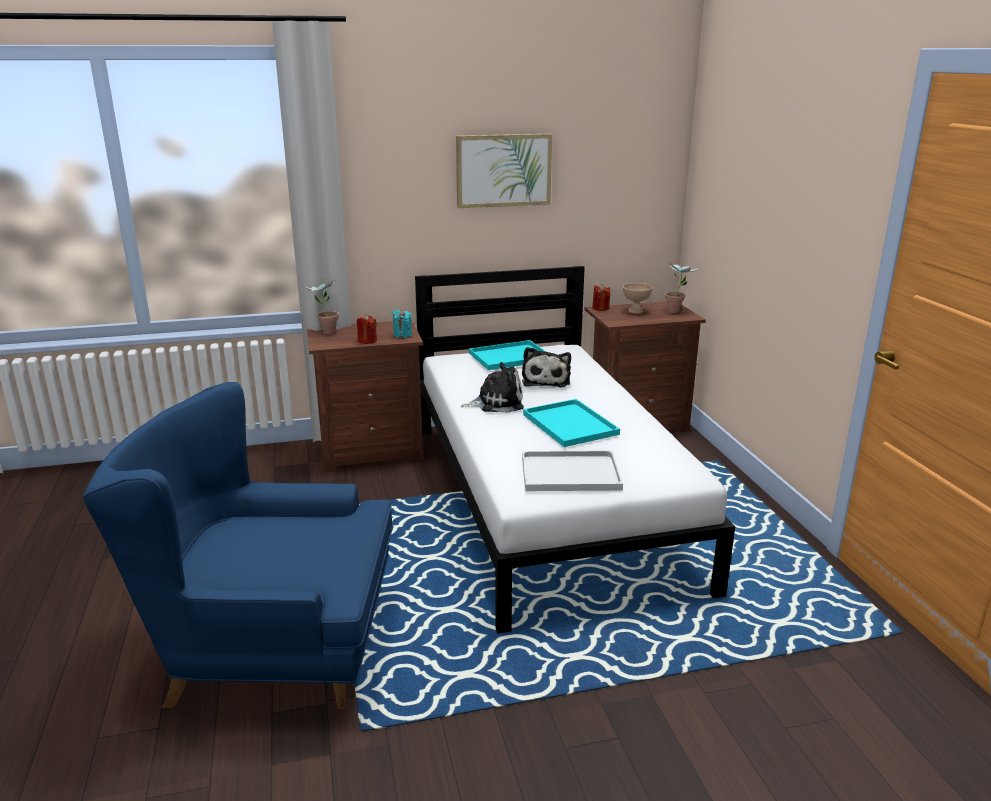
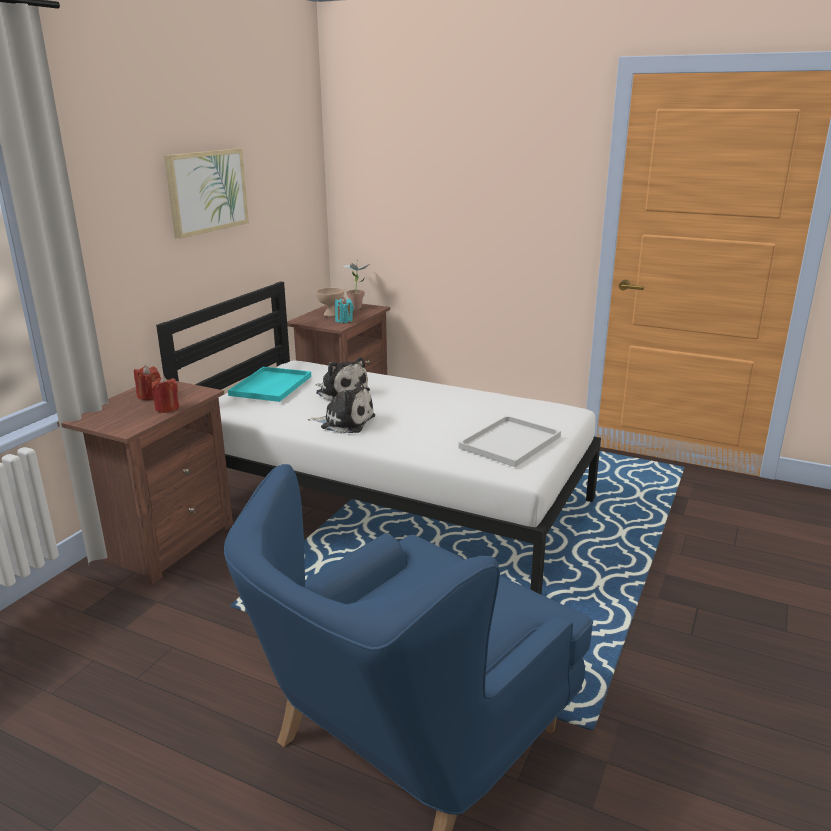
camera: 50 degrees left, 0 degrees up
(326, 331) = (94, 416): potted plant -> none
(402, 335) = (190, 392): turquoise candle -> turquoise candle (344, 321)
(496, 403) = (345, 422): plush toy -> plush toy turned 75 degrees clockwise
(572, 425) = (434, 413): turquoise tray -> none
(600, 308) = (300, 320): red candle -> red candle (149, 396)

